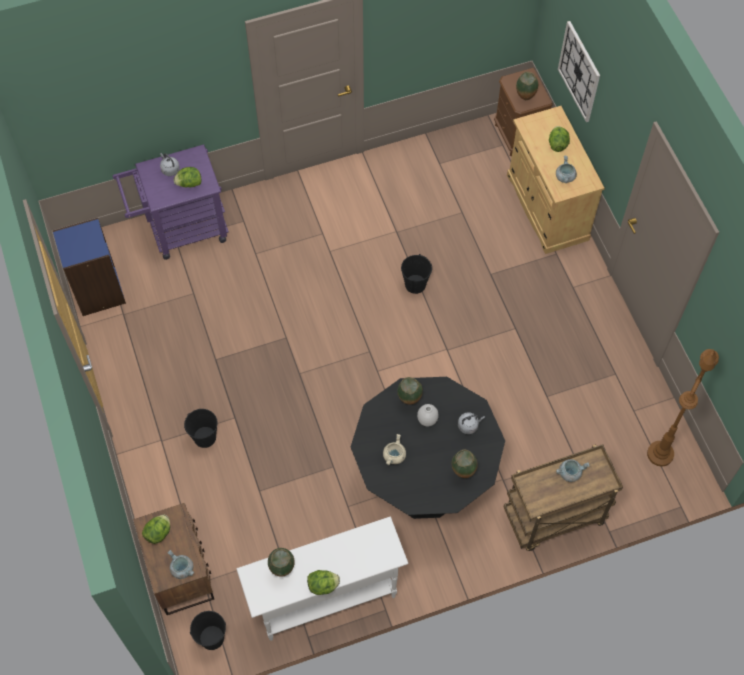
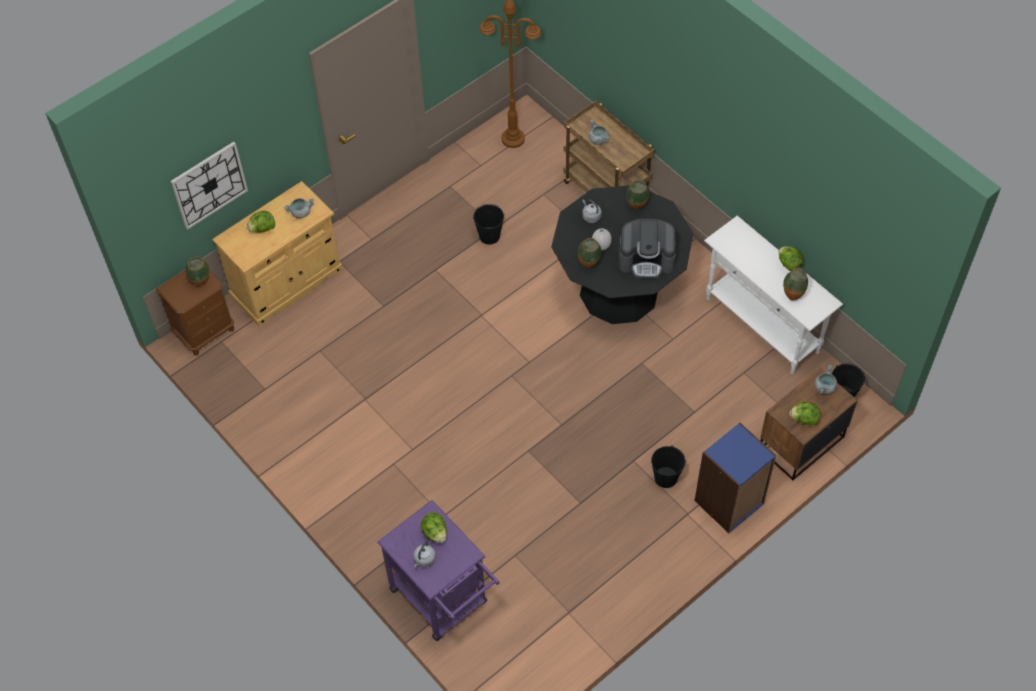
camera: 110 degrees left, 5 degrees down
(98, 291) = (553, 650): blue bookcase -> blue bookcase (729, 502)
(394, 456) = (646, 259): beige cooking pot -> coffee machine
(415, 284) = (421, 363): black bucket -> black bucket (489, 236)

